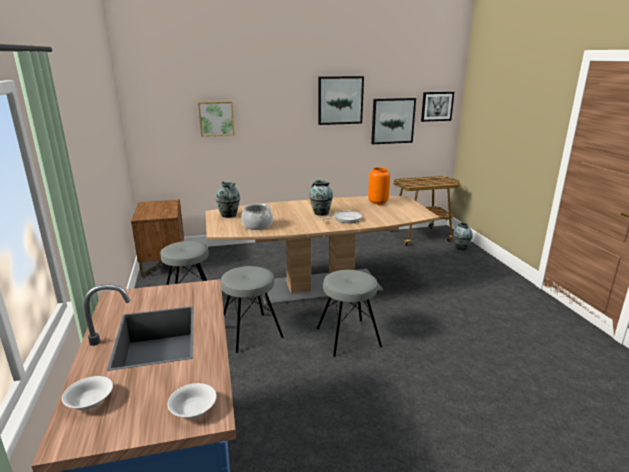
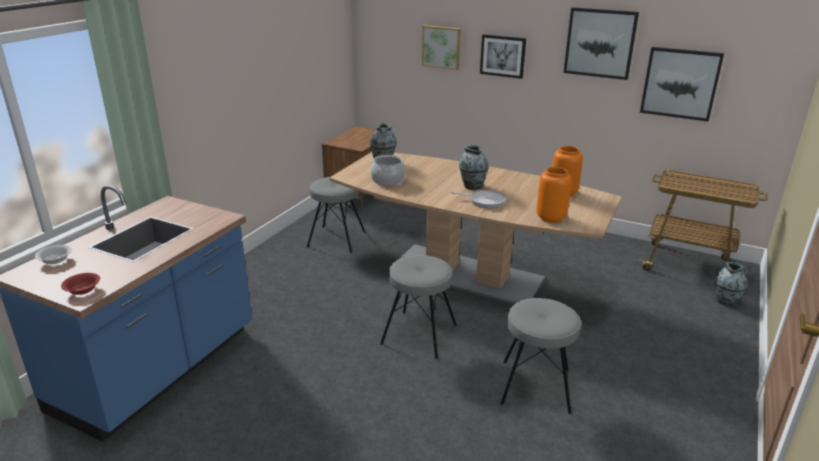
camera: 40 degrees right, 5 degrees up
(194, 409) = (83, 290): white bowl -> red bowl
(250, 332) = (344, 289): grey stool -> grey stool (535, 386)
(399, 216) = (551, 218): none -> orange vase
(436, 106) = (765, 71): picture -> picture (503, 56)

